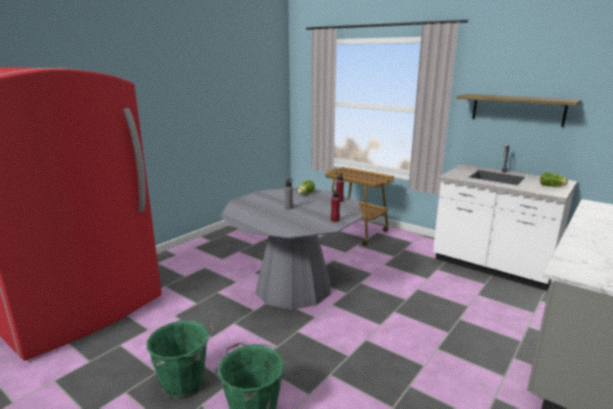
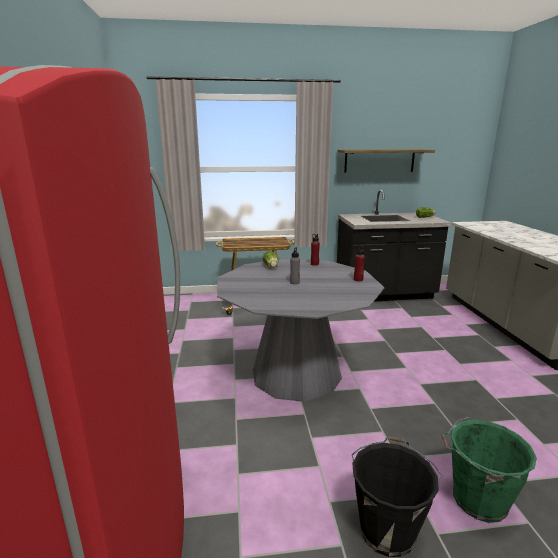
camera: 45 degrees left, 0 degrees up
(185, 383) = (387, 528): green bucket -> black bucket
(492, 266) = (384, 294): white counter -> black counter

